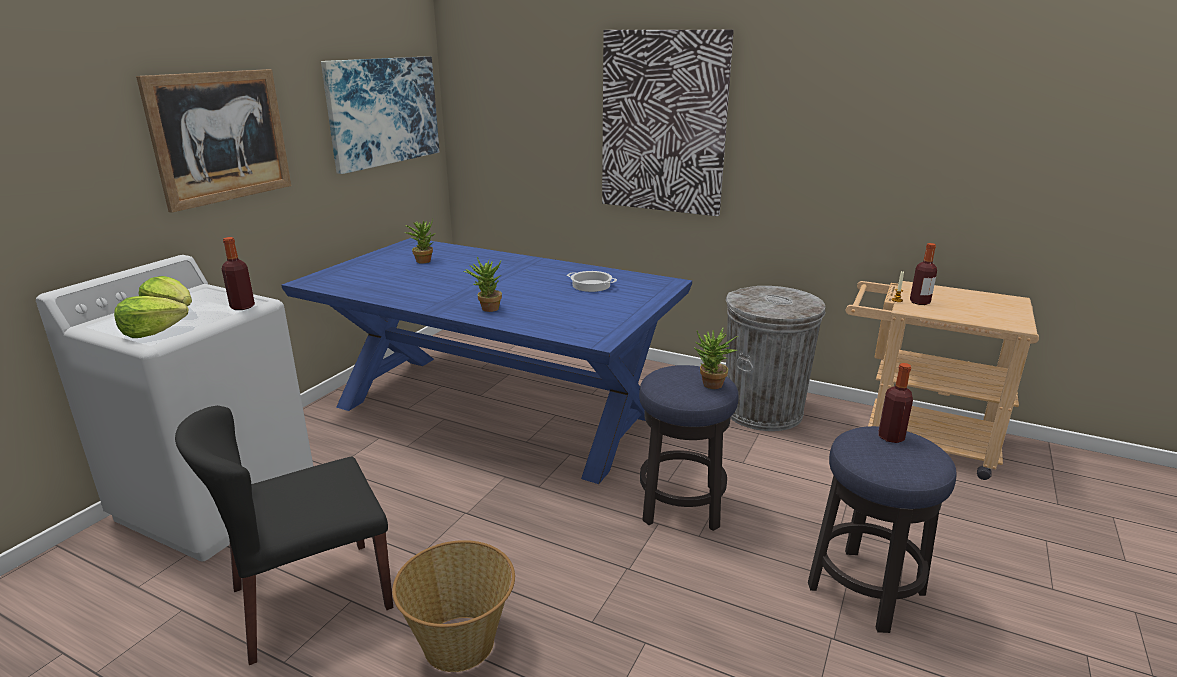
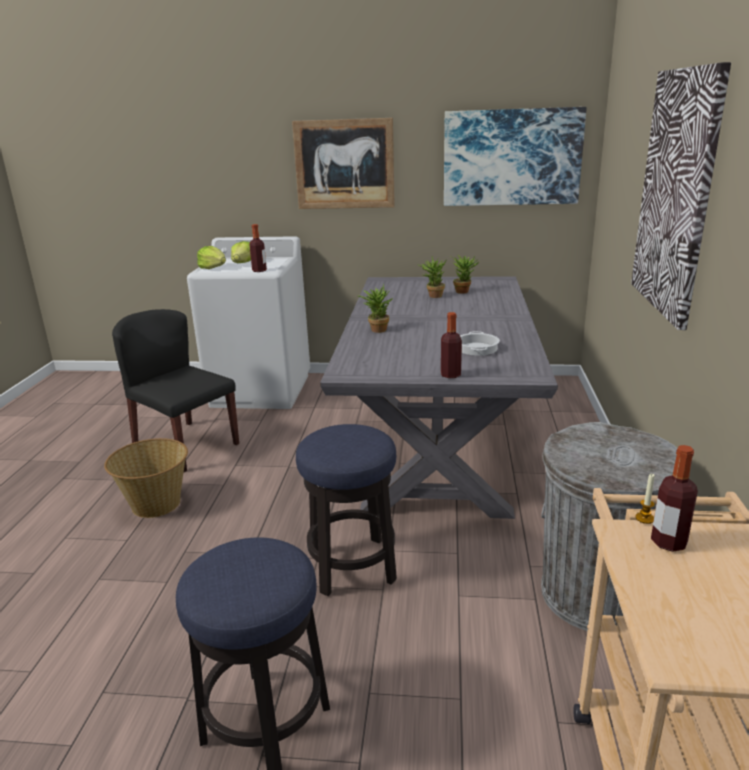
camera: 70 degrees right, 0 degrees up
(494, 410) = (437, 436): blue dining table -> grey dining table
(711, 386) = (340, 453): potted plant -> potted plant (432, 296)
(891, 437) = (273, 569): bottle -> bottle (450, 375)

